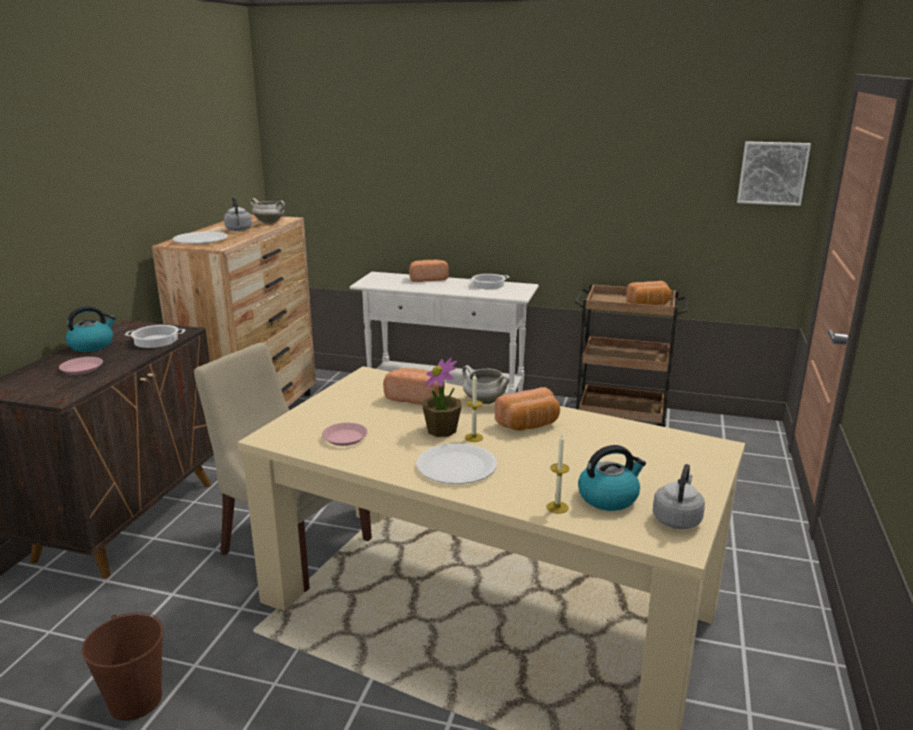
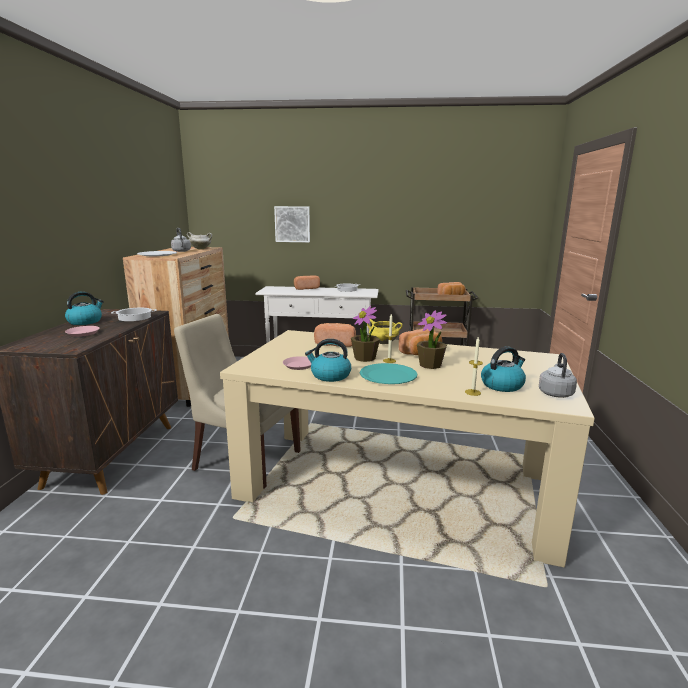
camera: 10 degrees left, 5 degrees down
(135, 700) = (151, 578): brown bucket -> none
(377, 460) = (330, 376): none -> kettle
(457, 466) = (388, 375): white plate -> turquoise plate
(484, 401) = (383, 343): white cooking pot -> yellow cooking pot
(528, 450) = (430, 365): none -> potted plant
(772, 173) = (521, 212): picture -> picture (292, 224)

